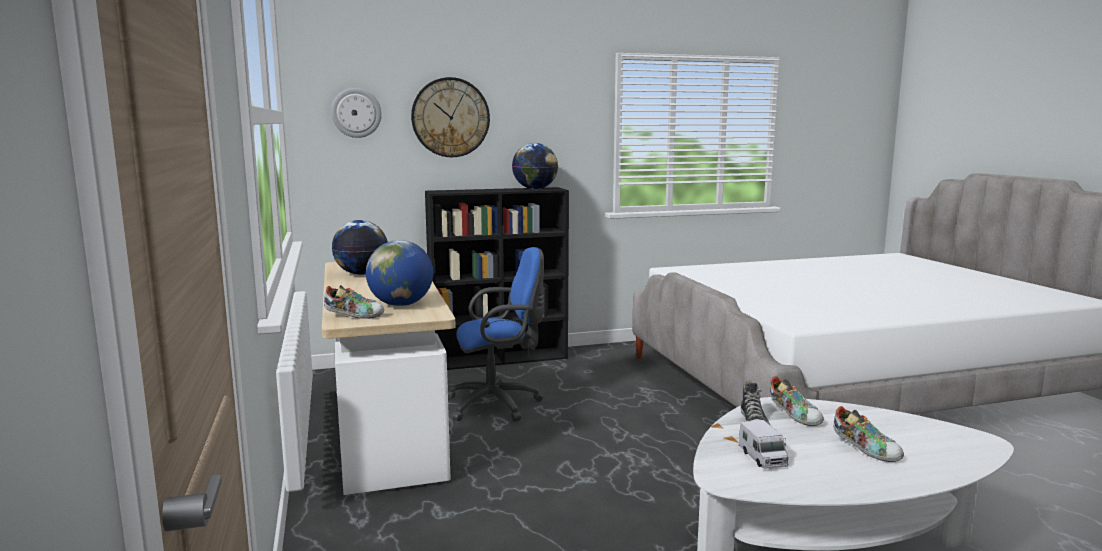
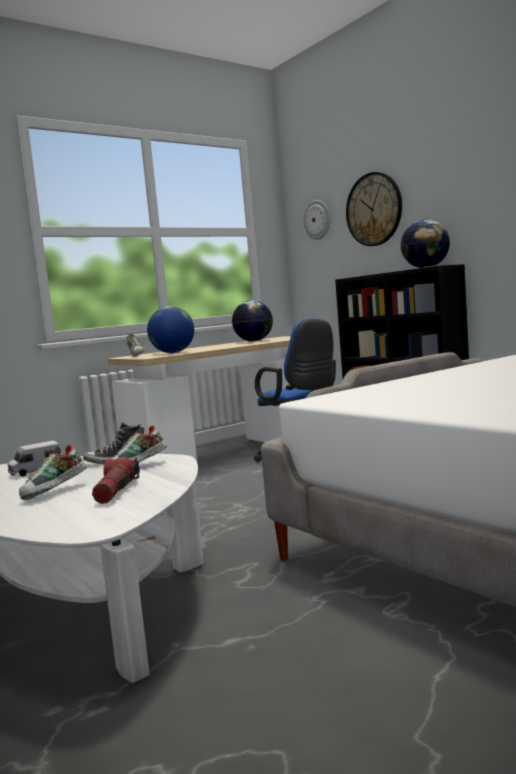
camera: 70 degrees right, 5 degrees down
(879, 429) = (116, 491): none -> flashlight

